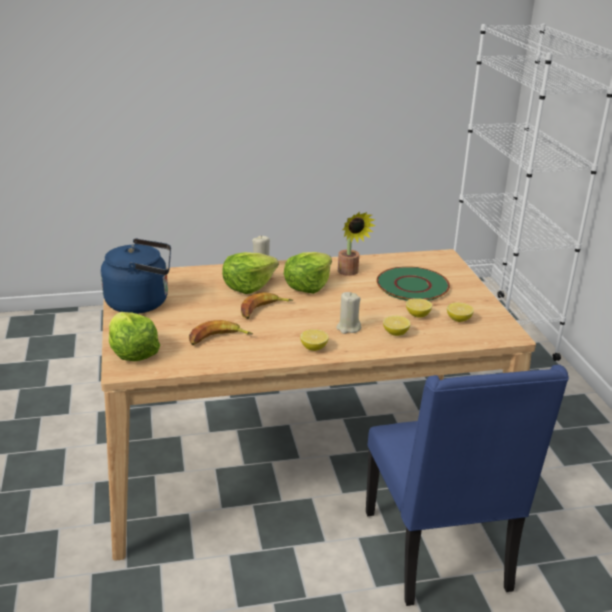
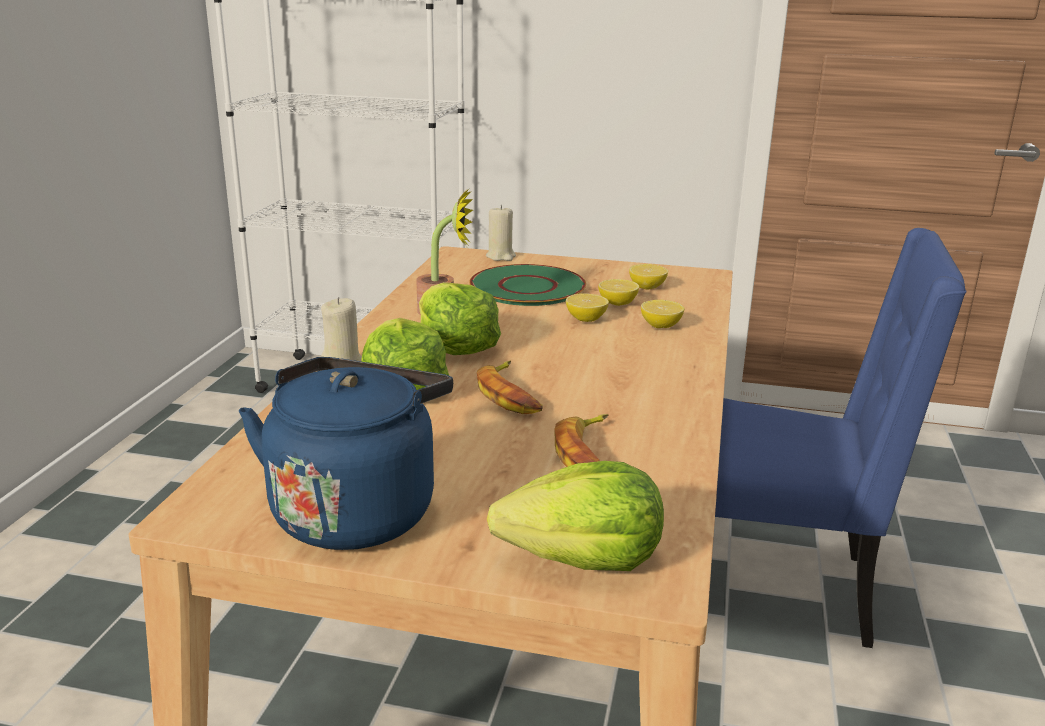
camera: 65 degrees left, 5 degrees down
(314, 348) = (671, 384): lemon -> lemon (586, 319)
(348, 328) = (624, 349): beige candle -> beige candle (501, 256)

